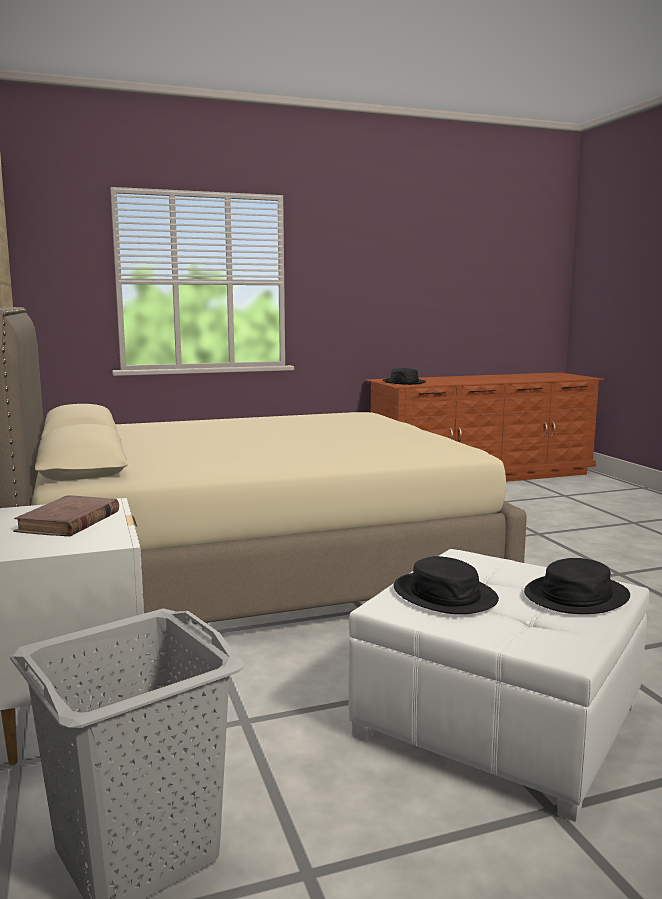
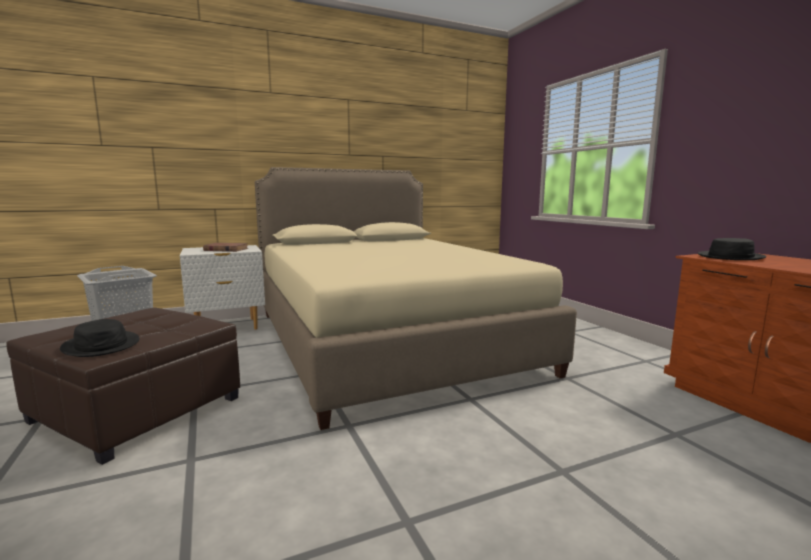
camera: 85 degrees right, 0 degrees up
(445, 595) = (148, 319): black hat -> none
(497, 720) = (138, 408): white ottoman -> brown ottoman

